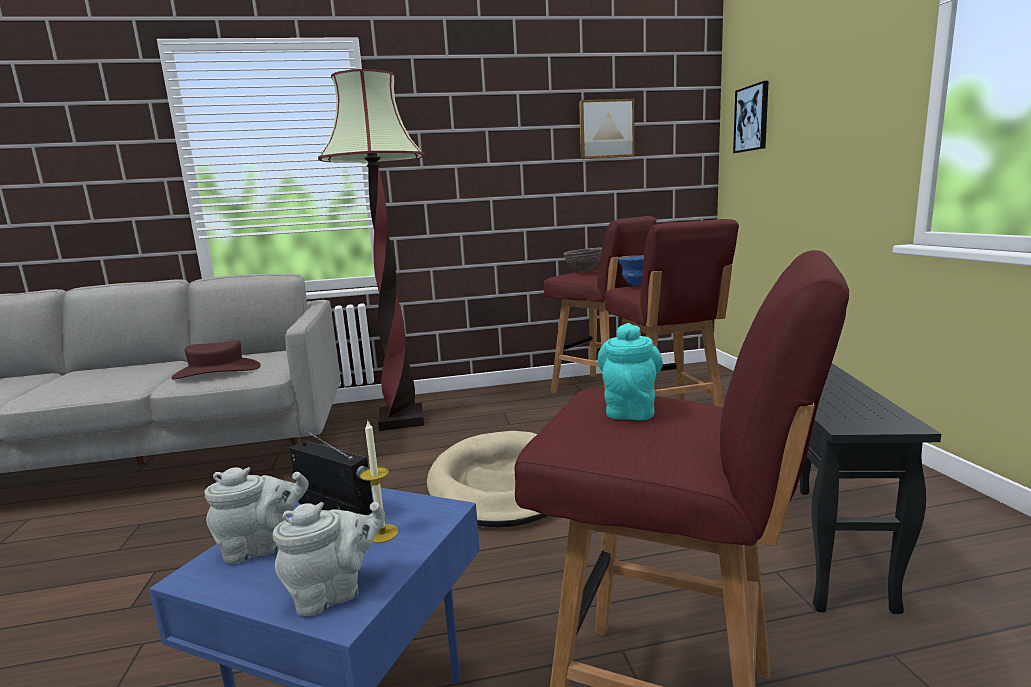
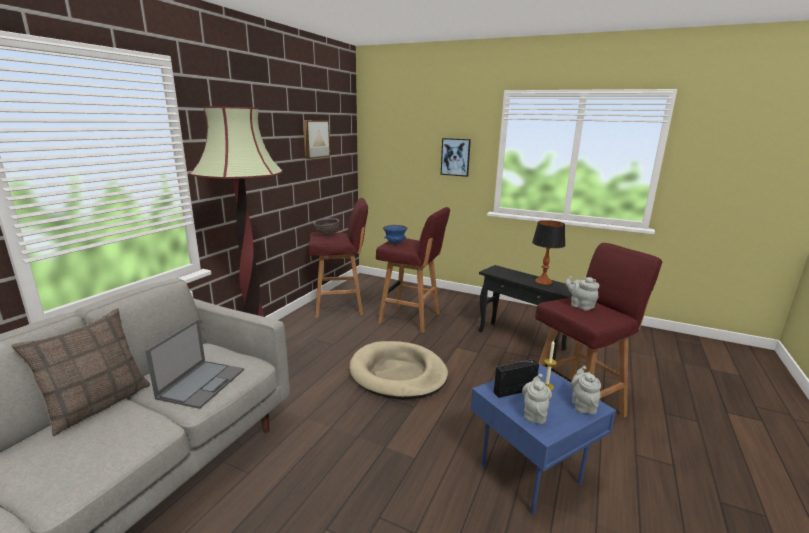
camera: 55 degrees left, 5 degrees up
(163, 363) = (97, 404): none -> pillow
(217, 371) = (202, 383): brown hat -> laptop
(630, 409) = (580, 306): turquoise teapot -> grey teapot
(752, 118) = (387, 139): picture -> picture (455, 157)
(848, 398) = (543, 282): none -> table lamp

